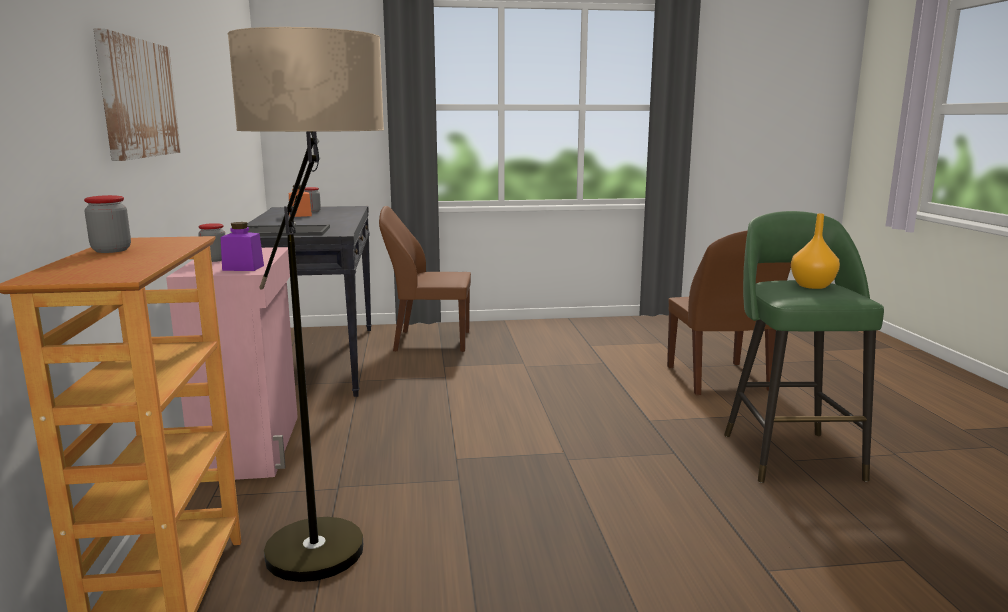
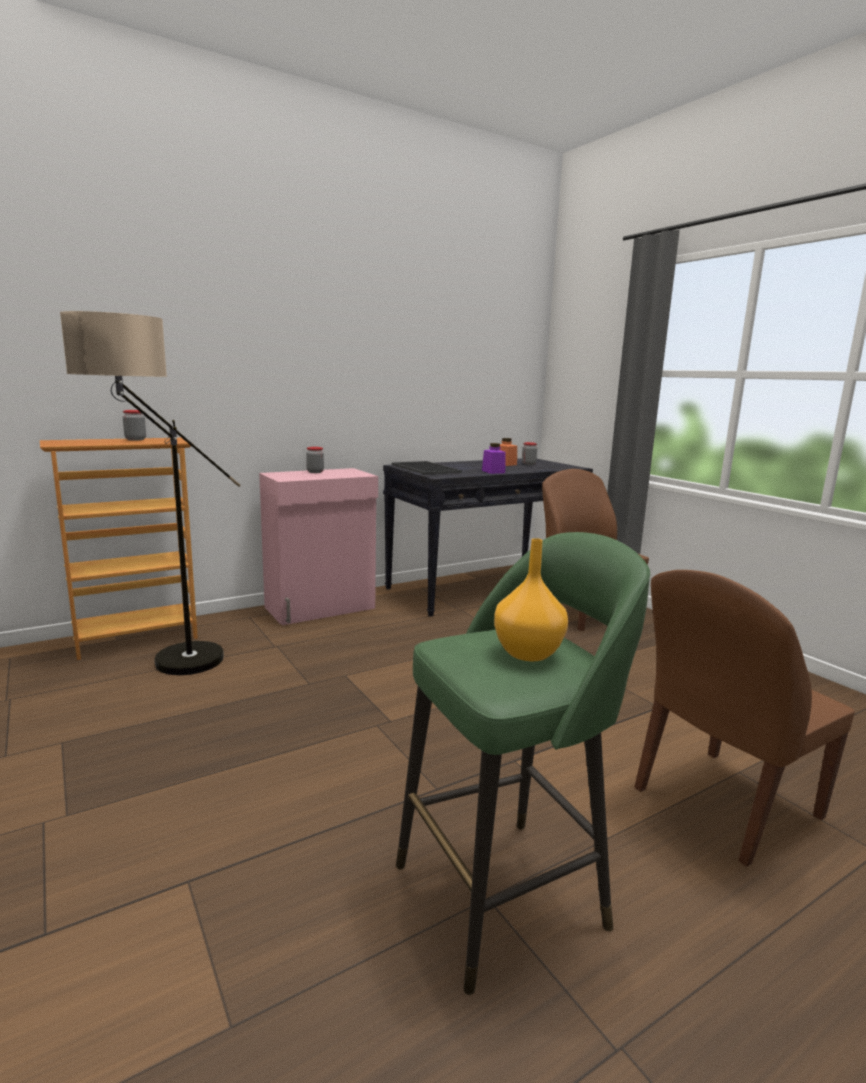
camera: 65 degrees right, 0 degrees up
(137, 98) = (263, 360): picture -> none
(243, 268) = (294, 477): purple jar -> purple jar (493, 472)

